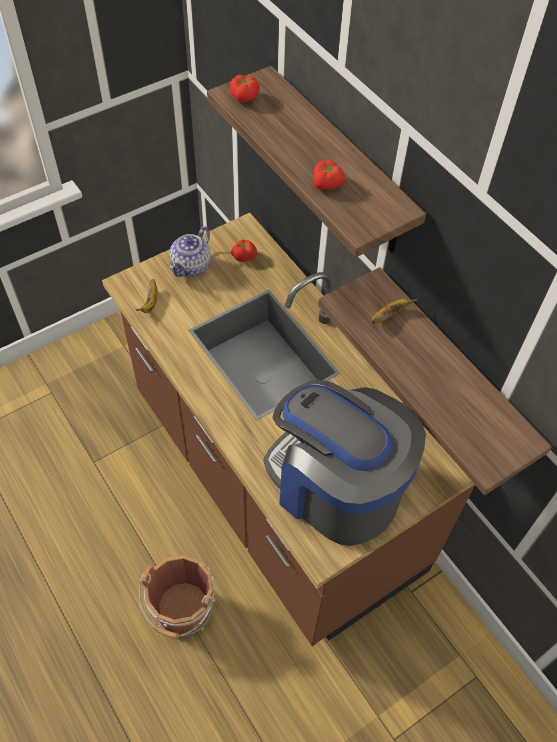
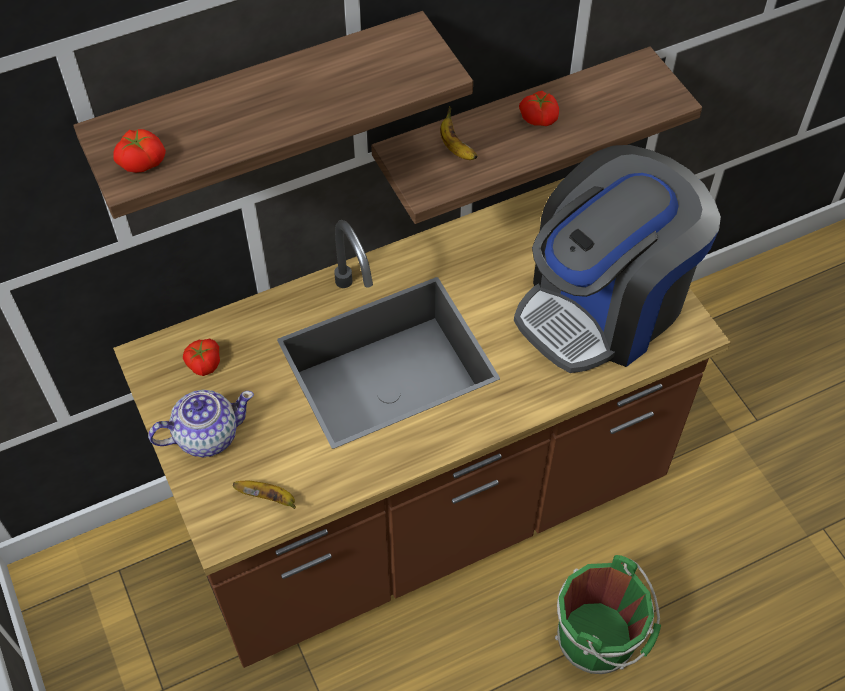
camera: 80 degrees left, 0 degrees up
(182, 611) = (599, 639): brown bucket -> green bucket
(192, 266) = (206, 435): teapot -> teapot turned 60 degrees counterclockwise
(327, 184) = (353, 92): tomato -> tomato (539, 117)

